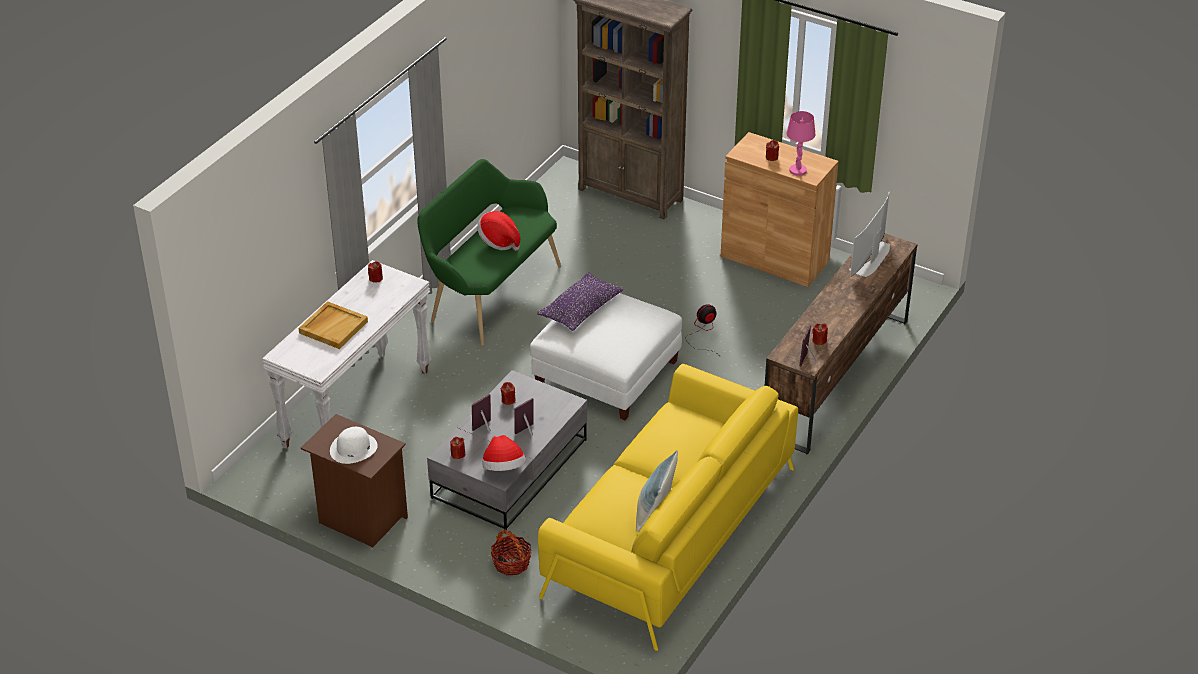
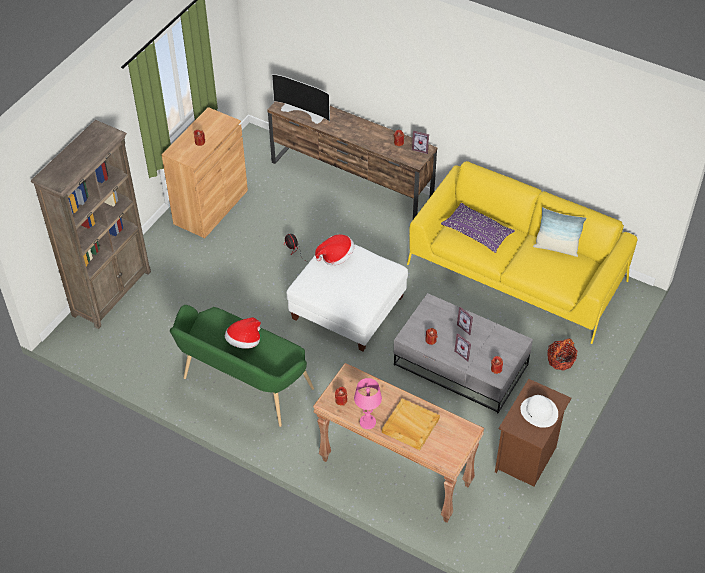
camera: 90 degrees left, 10 degrees up
(356, 408) = (394, 473): white console table -> brown console table
(504, 468) = (509, 340): hat -> hat (336, 257)
(580, 310) = (327, 293): purple pillow -> purple pillow (477, 233)
(798, 170) = (219, 128): pink table lamp -> pink table lamp (367, 422)

